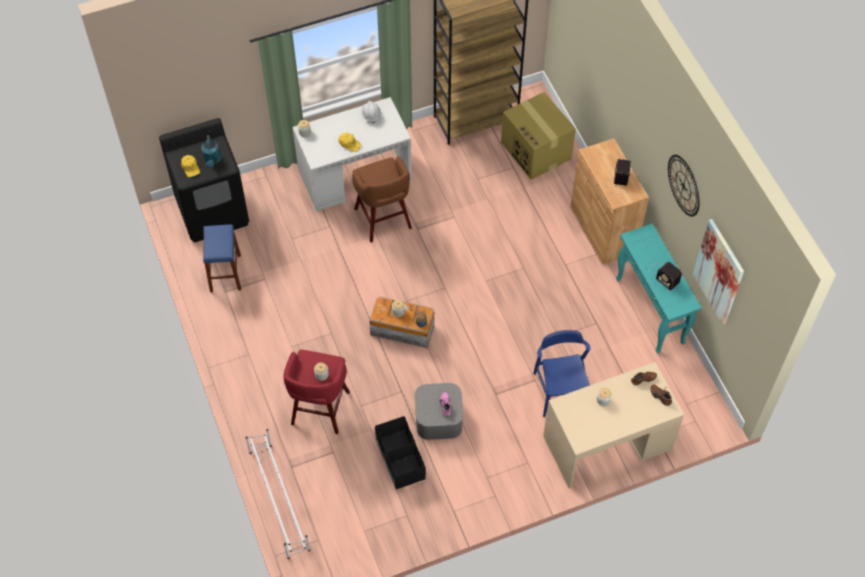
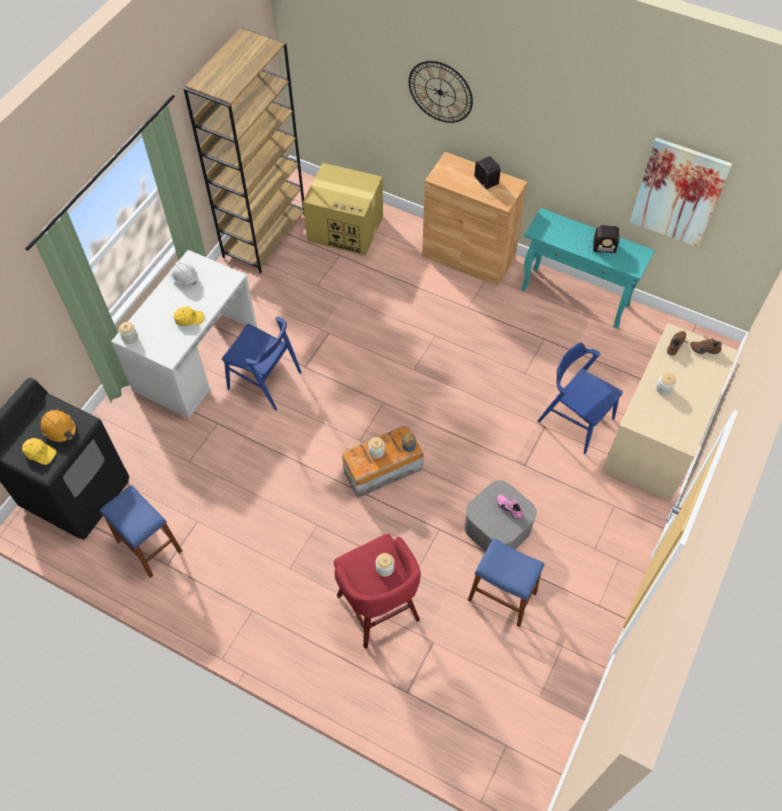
camera: 40 degrees left, 0 degrees up
(212, 161) = (60, 429): turquoise watering can -> orange hard hat
(279, 499) = (427, 737): white shoe rack -> none
(383, 220) = (265, 381): brown stool -> blue chair
(400, 459) = (502, 596): black storage box -> blue stool
(683, 185) = (590, 130): wall clock -> wall clock (440, 92)

